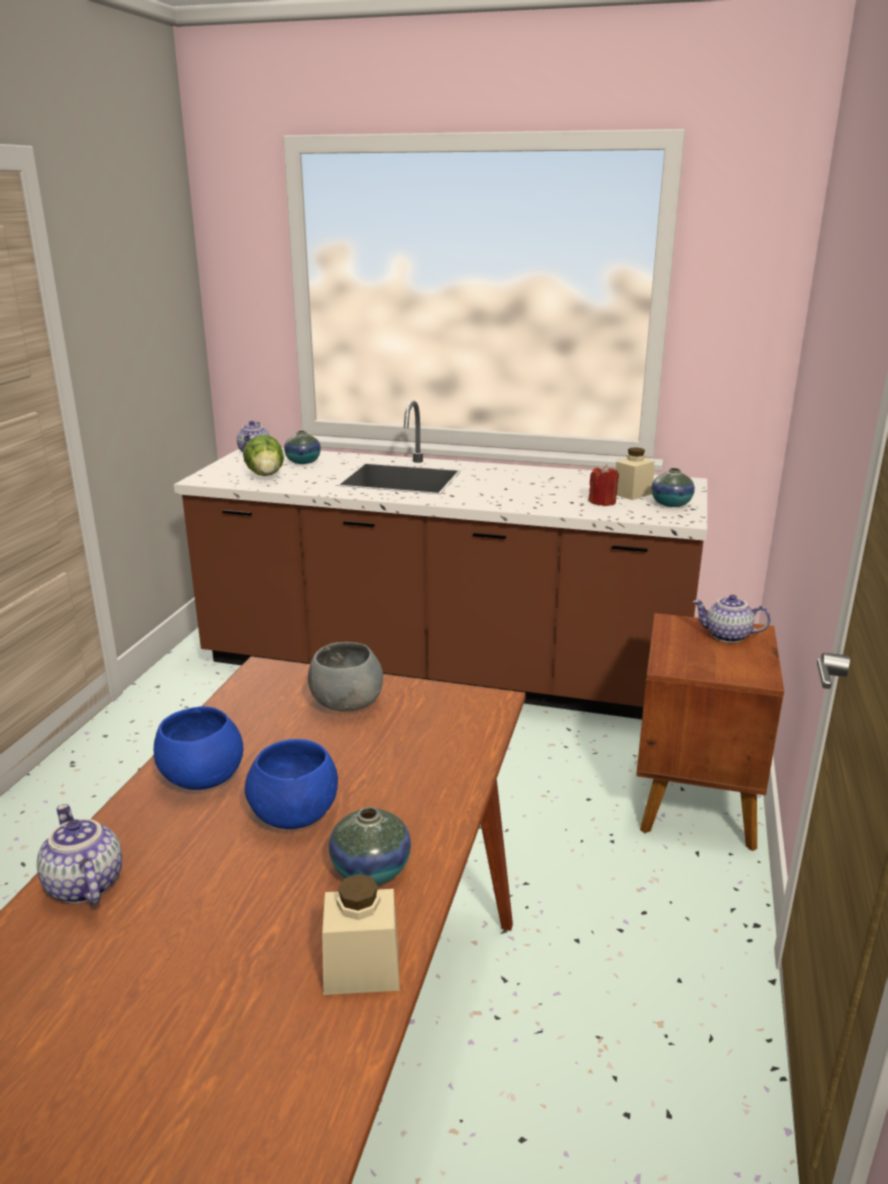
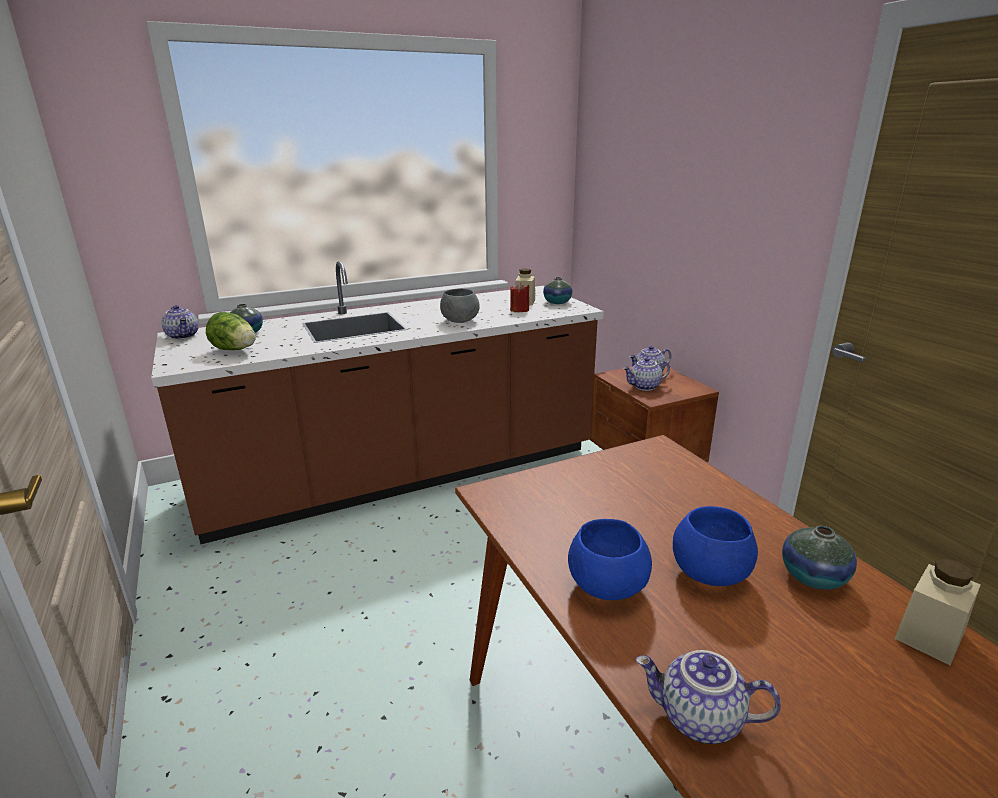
camera: 40 degrees left, 0 degrees up
(346, 704) = (587, 487): grey bowl -> grey bowl (459, 321)
(688, 649) = (645, 387): none -> teapot

